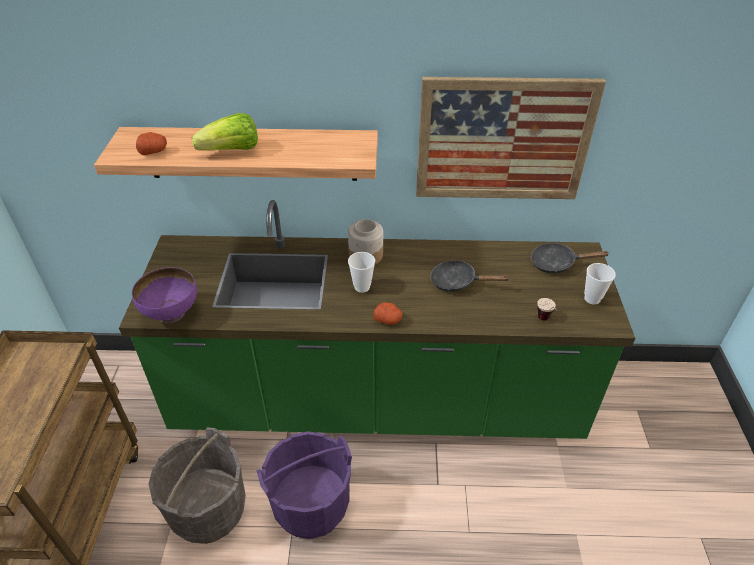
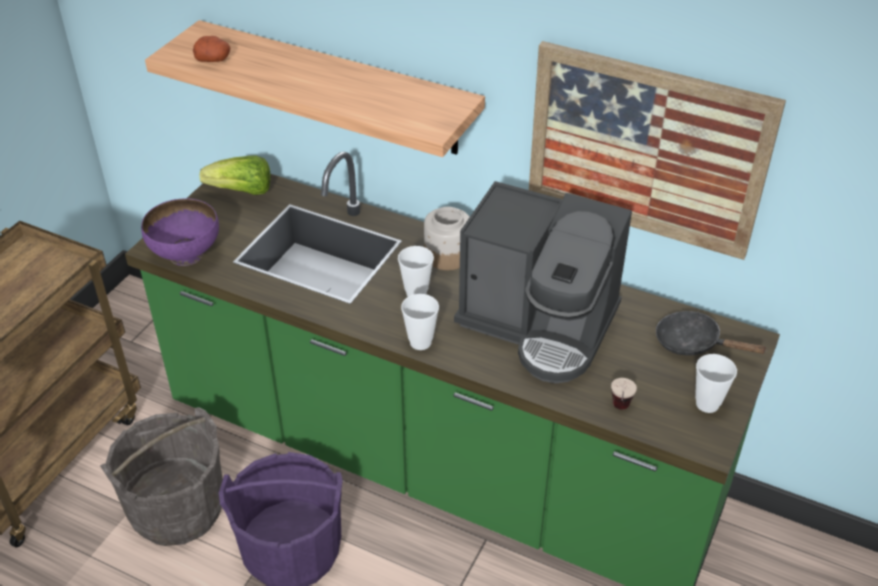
camera: 25 degrees right, 0 degrees up
(232, 151) = (296, 80): lettuce -> lettuce (242, 191)
(388, 320) = (420, 342): potato -> cup
(457, 282) = (539, 324): black frying pan -> coffee machine

